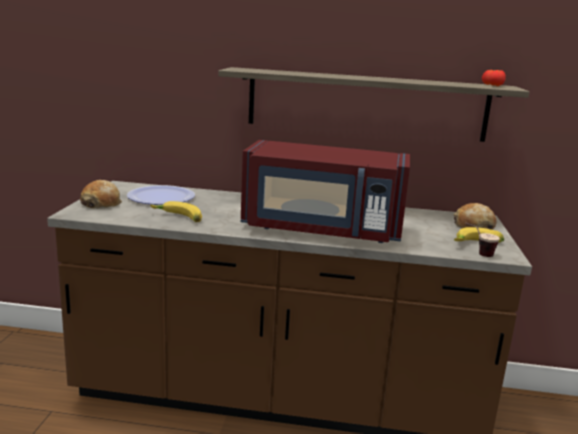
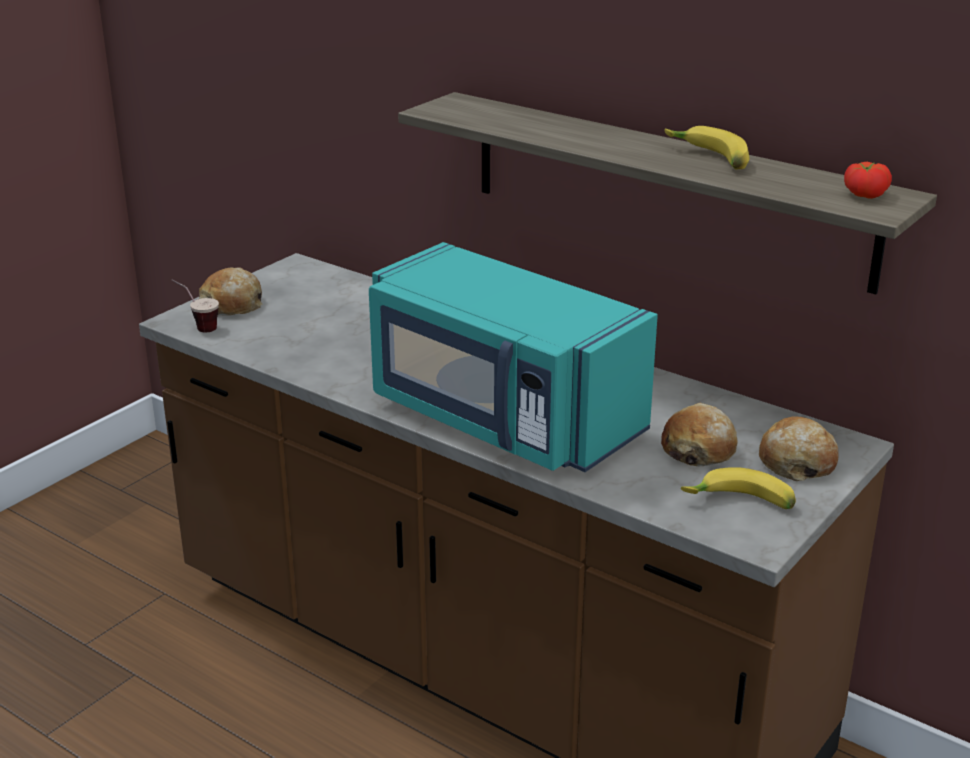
camera: 30 degrees right, 10 degrees up
(161, 197) = (330, 303): plate -> none
(178, 218) = (308, 354): banana -> banana (708, 159)
(322, 230) = (501, 418): red microwave -> turquoise microwave
(428, 228) = (699, 449): none -> bread
(478, 254) = (706, 526): cup -> cup (197, 326)

